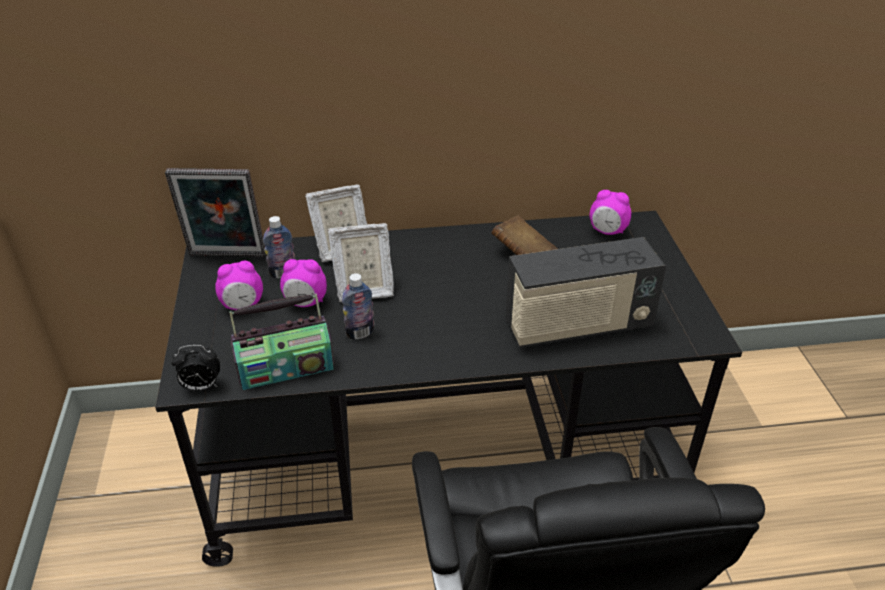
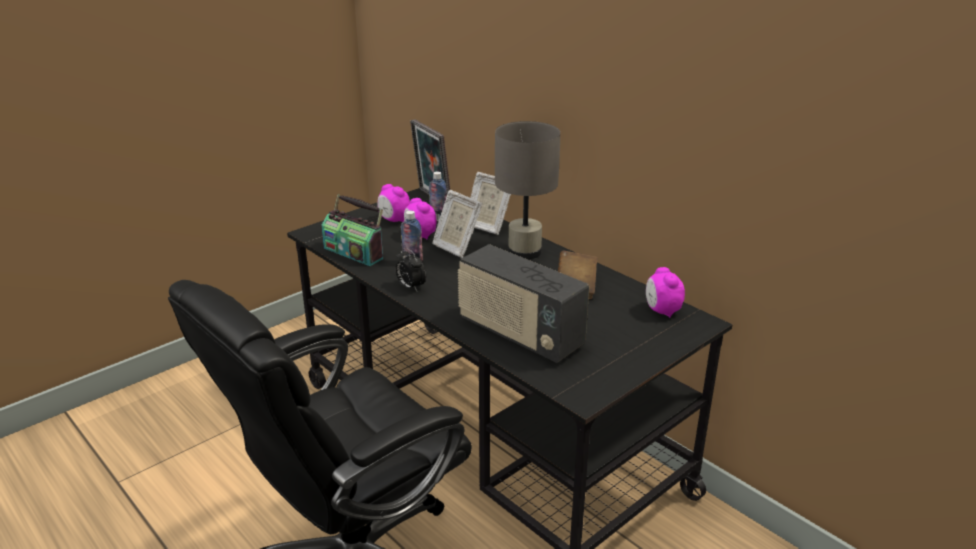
camera: 55 degrees right, 10 degrees down
(201, 387) = (313, 237): alarm clock -> alarm clock (410, 287)
(422, 252) = (524, 251): none -> grey table lamp

